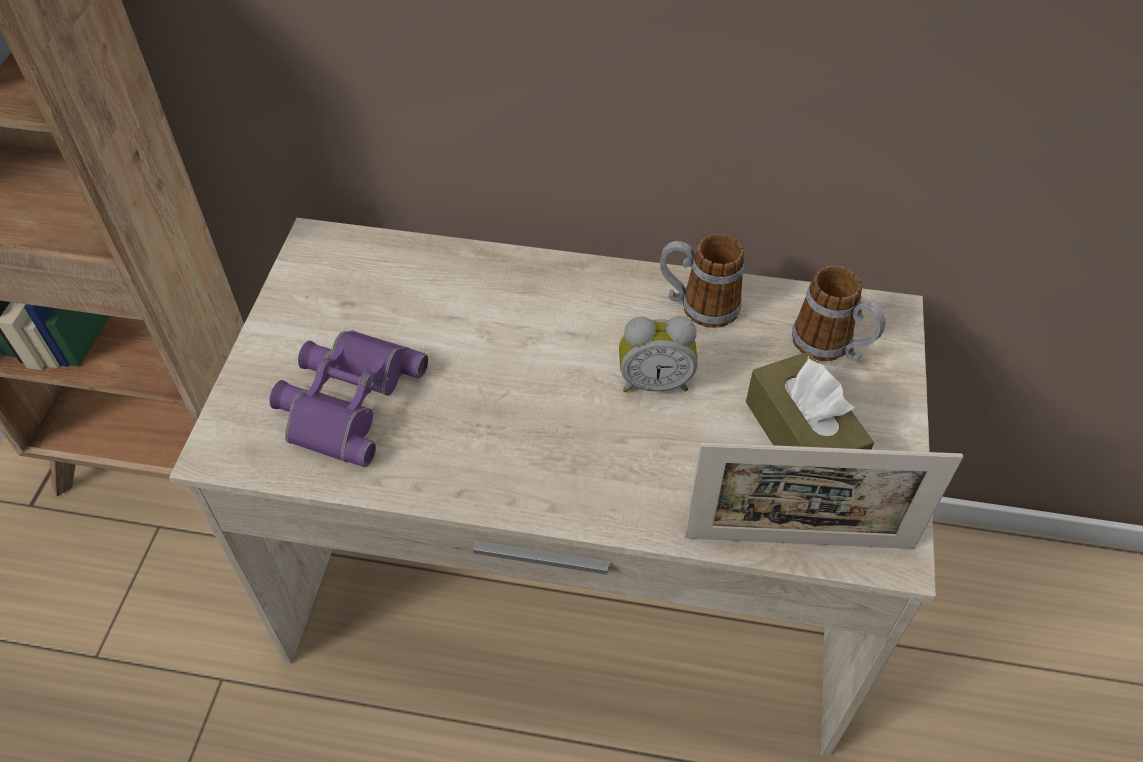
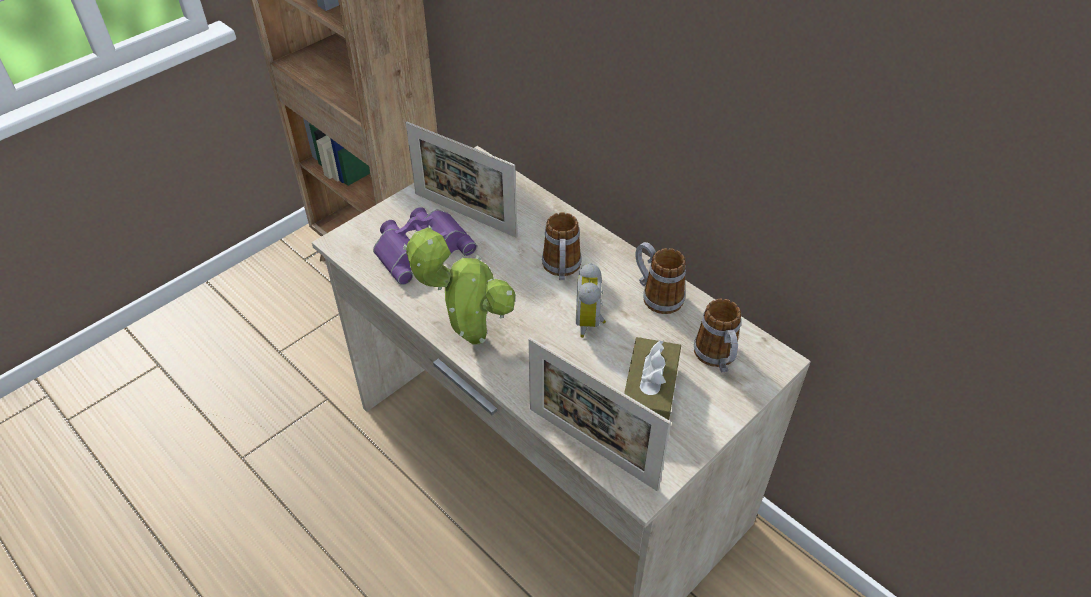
camera: 35 degrees right, 5 degrees down
(366, 322) = (465, 215): none -> picture frame
(523, 488) = (469, 337): none -> potted plant
(559, 332) = (561, 269): none -> mug
(654, 381) = (590, 322): alarm clock -> alarm clock turned 60 degrees clockwise

